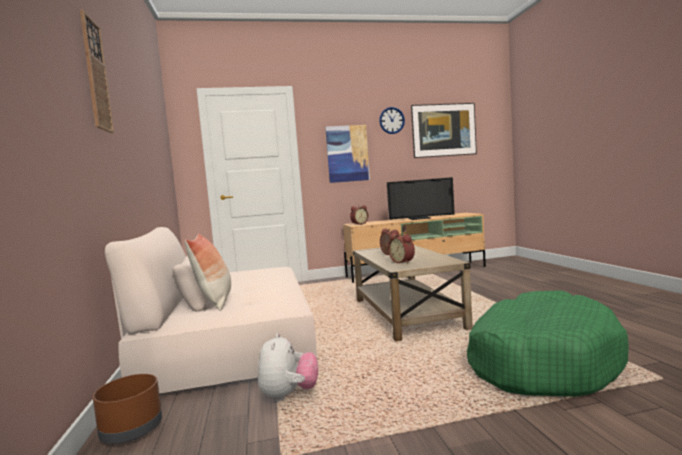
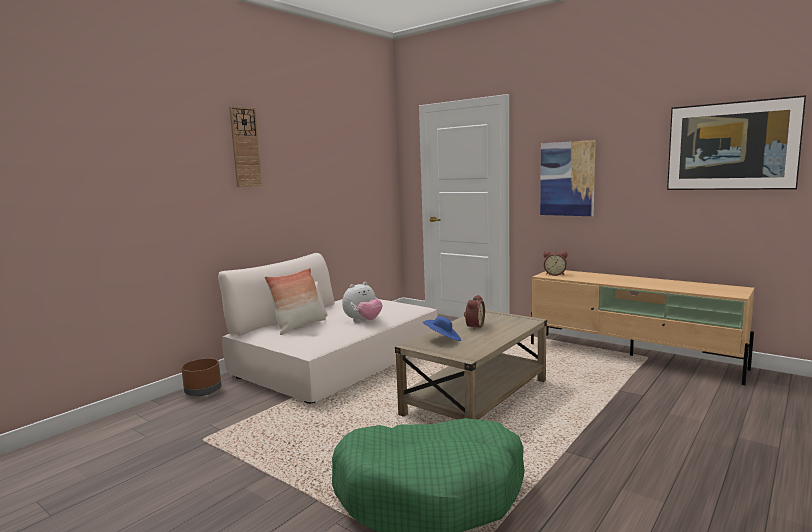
camera: 50 degrees right, 5 degrees up
(289, 395) = (271, 413): plush toy -> plush toy (363, 321)
(391, 120) = (636, 132): wall clock -> none
(403, 262) = (442, 339): alarm clock -> blue hat
(419, 218) = (639, 284): television -> none

